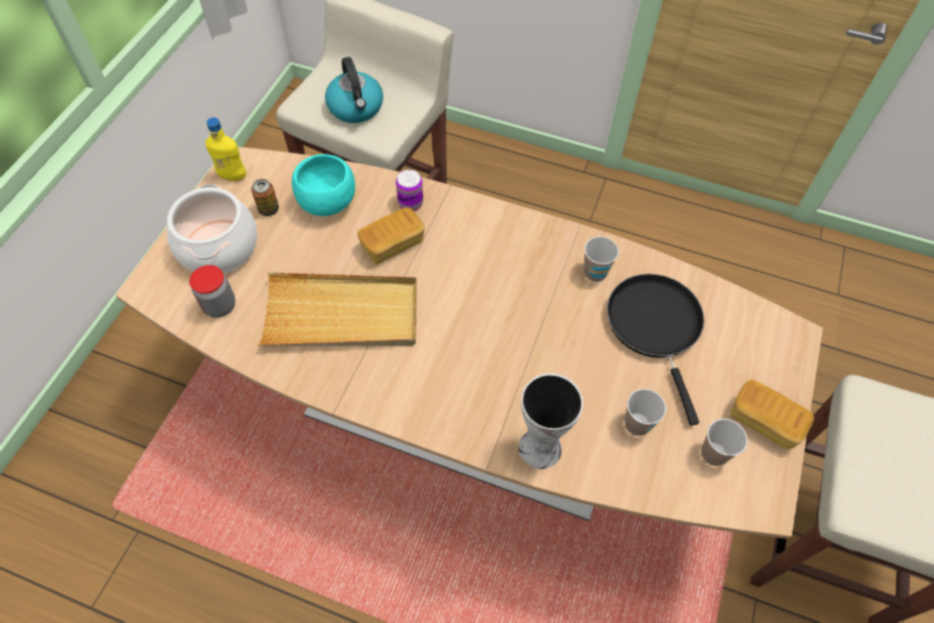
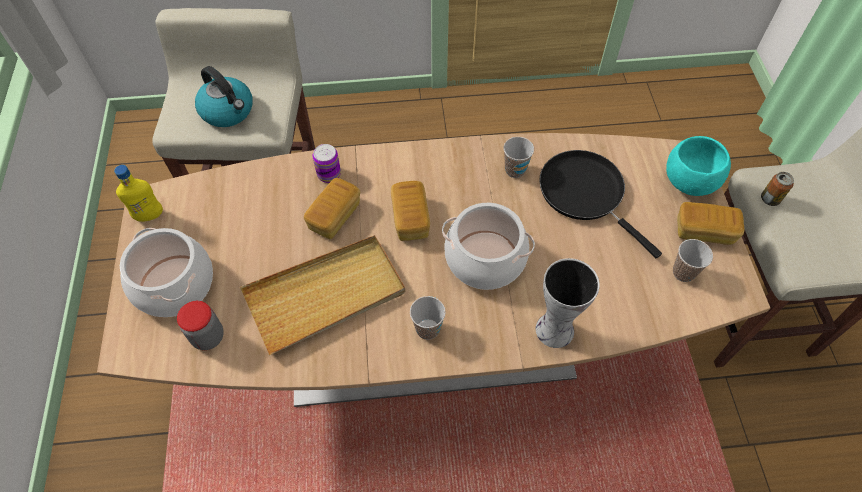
camera: 25 degrees left, 0 degrees up
(268, 209) = (202, 232): can -> can (770, 199)
(327, 203) = (254, 204): turquoise bowl -> turquoise bowl (689, 182)
(462, 277) = (410, 219): none -> bread
(511, 347) = (484, 259): none -> cooking pot
(637, 424) = (616, 276): cup -> cup (427, 329)

